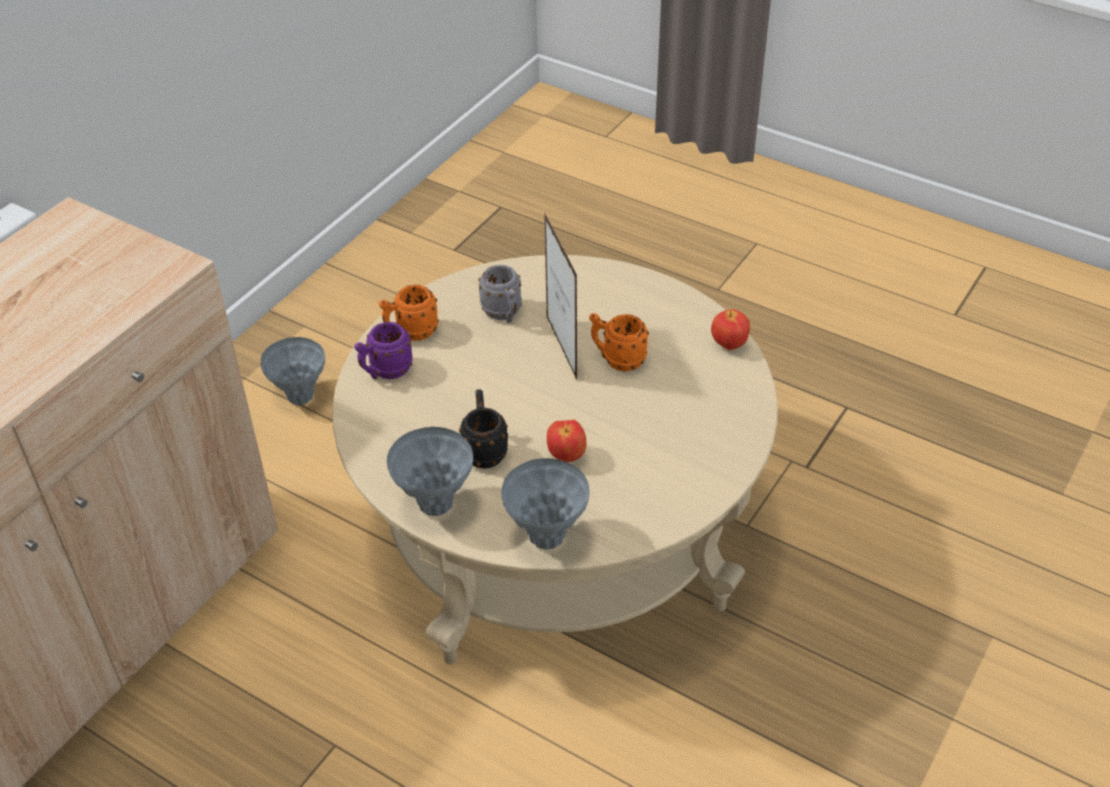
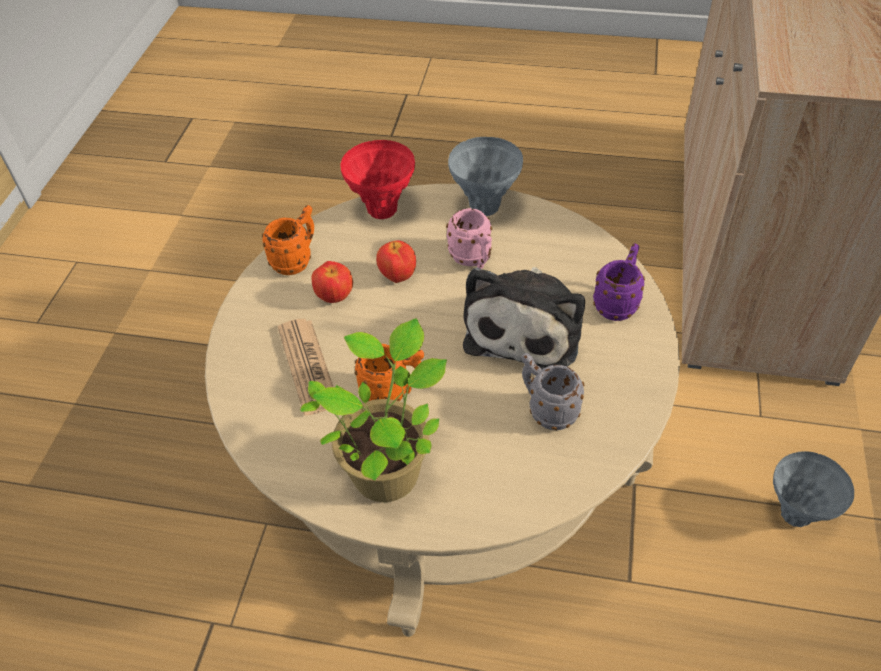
camera: 160 degrees right, 5 degrees up
(410, 333) = (629, 353): orange mug -> orange mug (296, 260)
(478, 376) = (526, 327): none -> plush toy
(484, 450) = (473, 260): black mug -> pink mug
(546, 538) = (382, 210): grey vase -> red vase
(561, 348) = (459, 387): picture frame -> none
(643, 311) = (388, 469): none -> potted plant
(682, 399) = (307, 366): none -> newspaper
(728, 345) = (273, 452): apple -> apple (335, 297)

